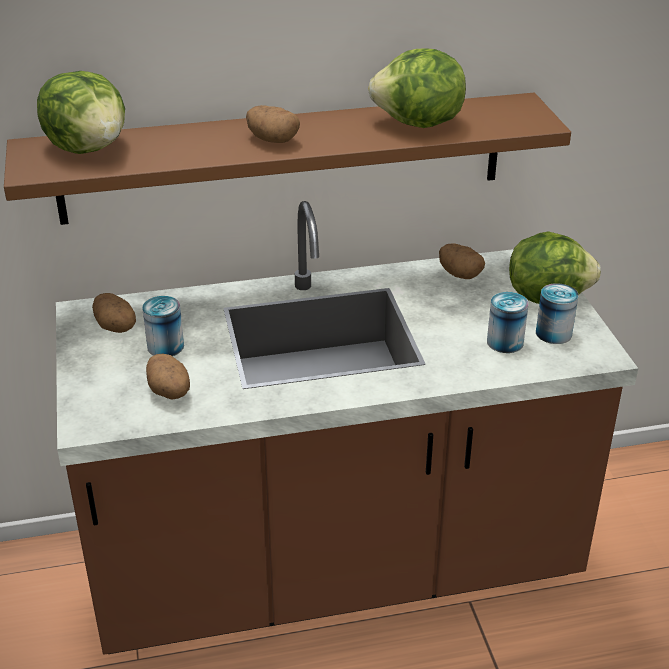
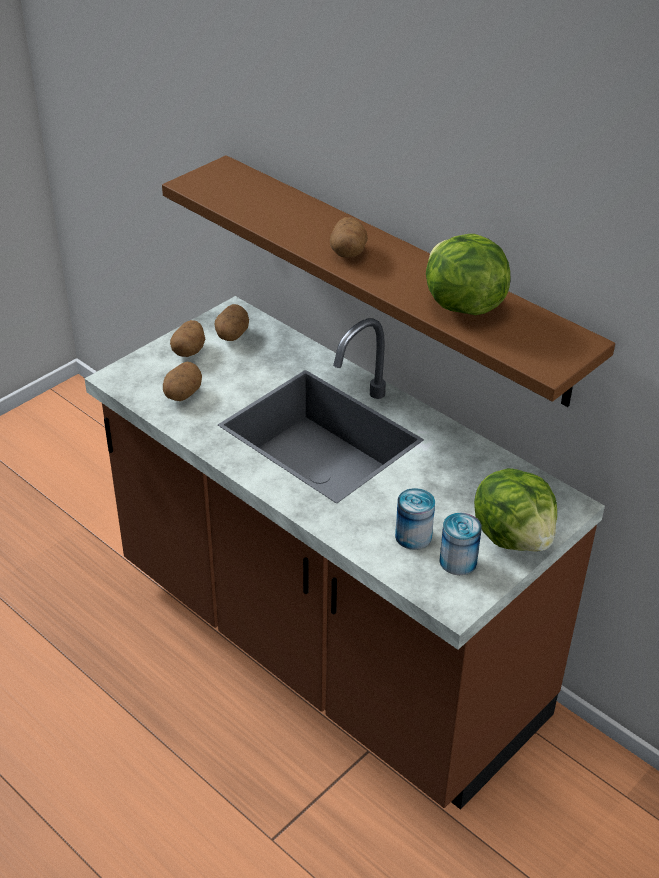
camera: 55 degrees right, 5 degrees up
(89, 148) = (247, 188): lettuce -> none
(165, 346) = (231, 367): can -> none
(459, 274) = (489, 470): potato -> potato (189, 350)

